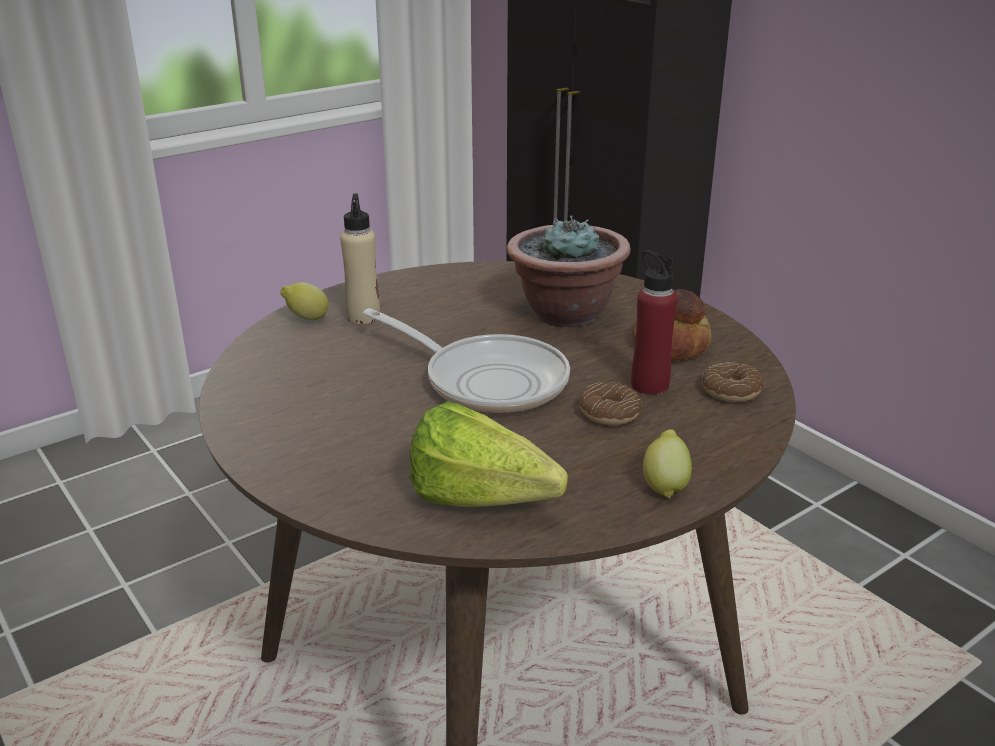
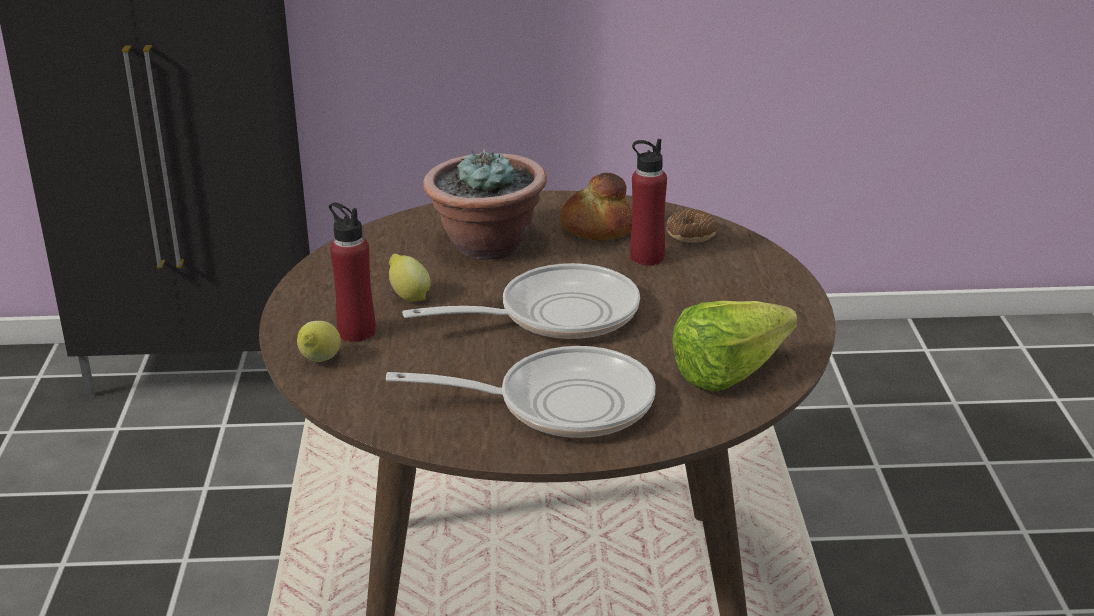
camera: 55 degrees left, 0 degrees up
(337, 433) = (562, 404): none -> frying pan
(363, 316) = (356, 332): beige bottle -> red bottle
(609, 413) = (668, 286): donut -> none
(665, 485) = (783, 302): lemon -> lemon (409, 296)

